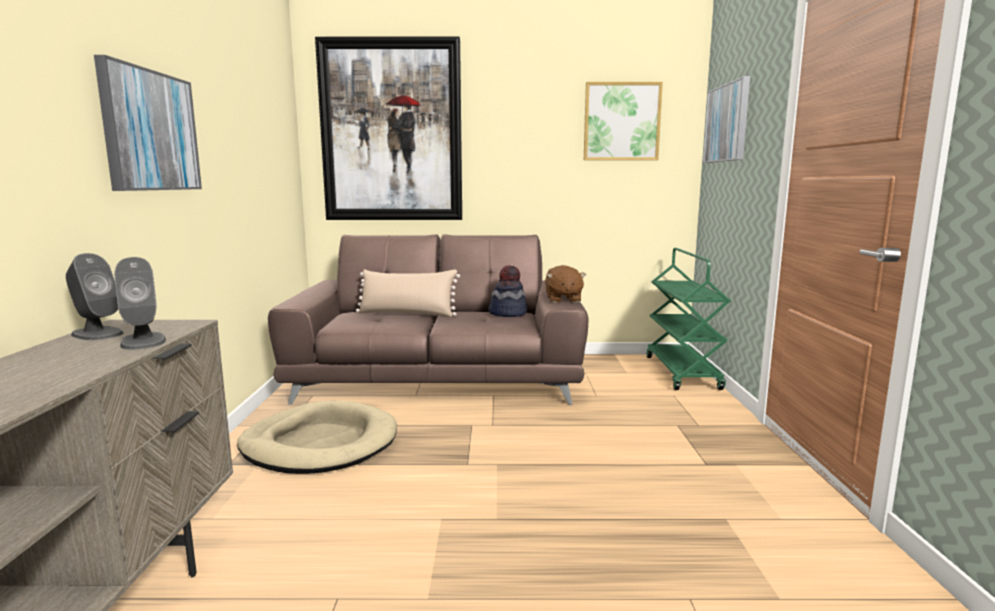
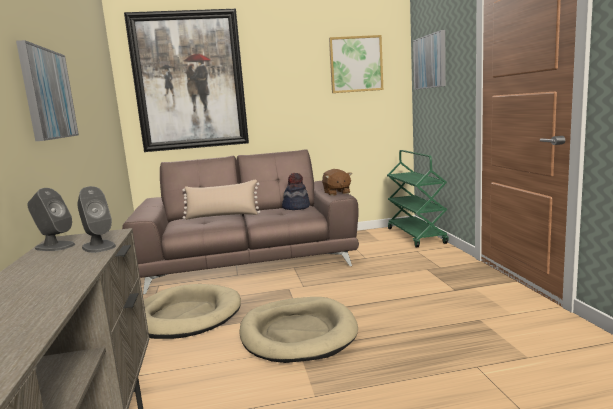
camera: 10 degrees left, 0 degrees up
(452, 494) = (298, 333): none -> beige dog bed

